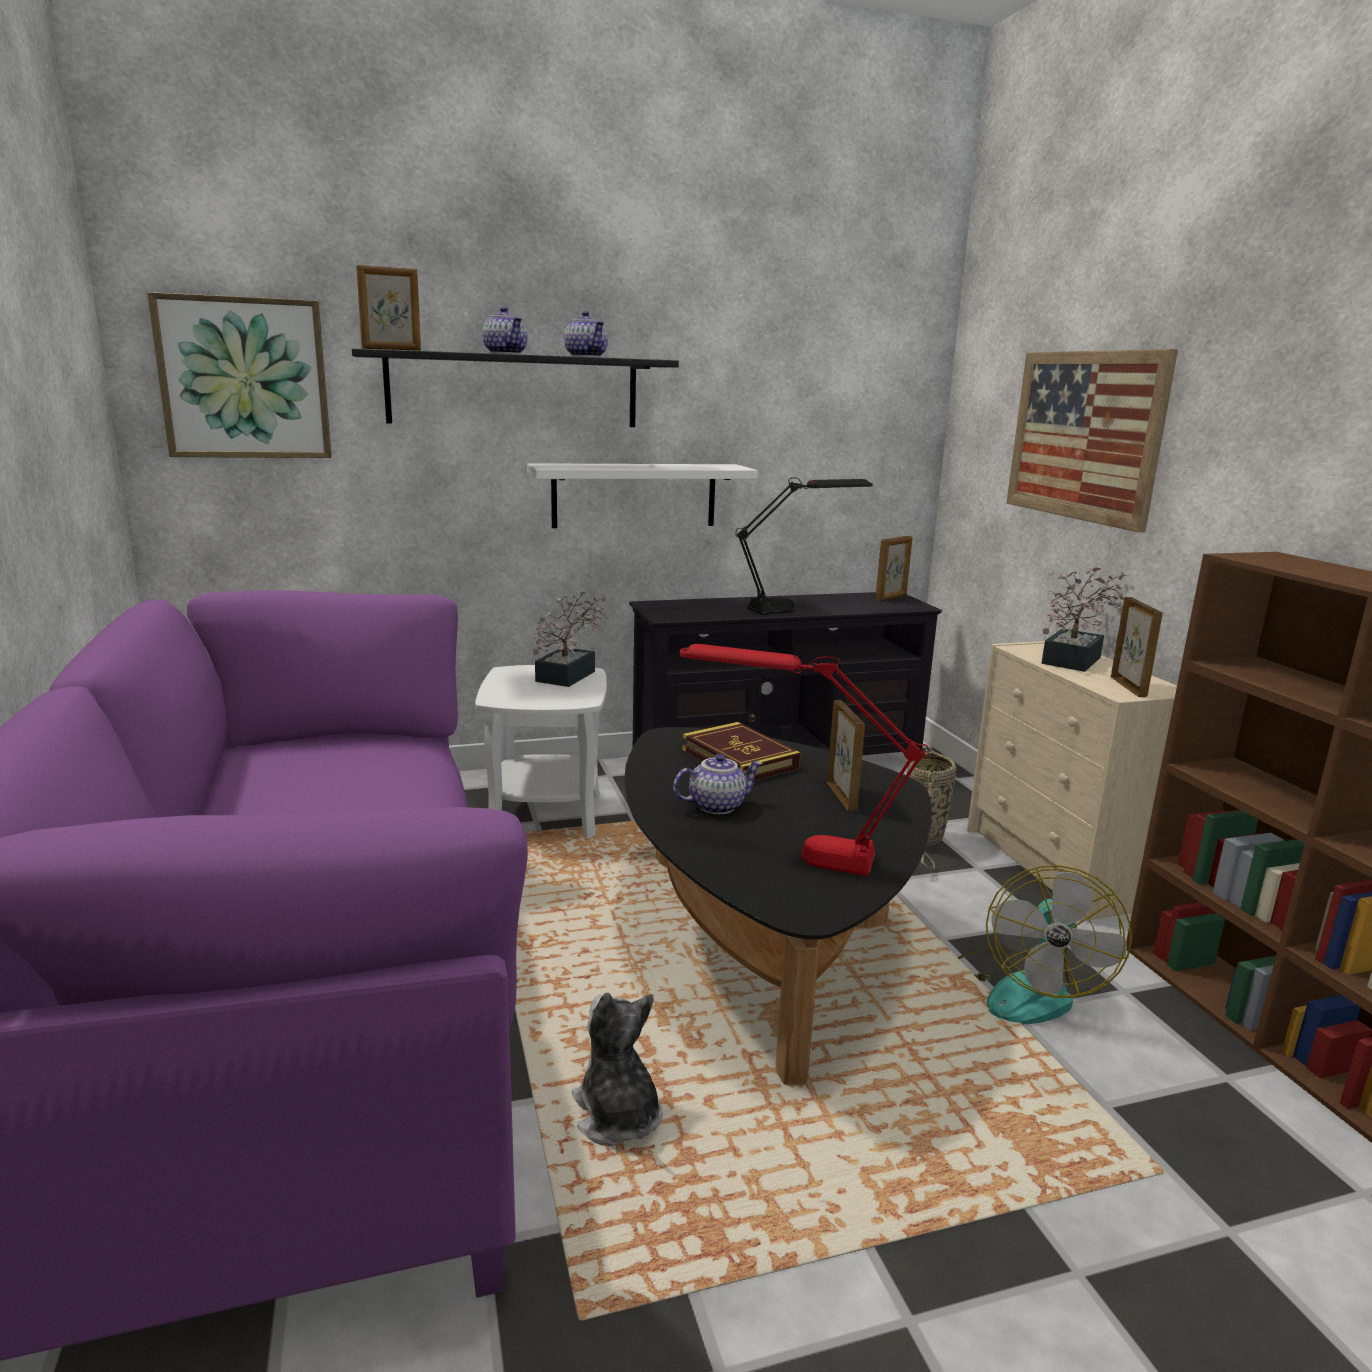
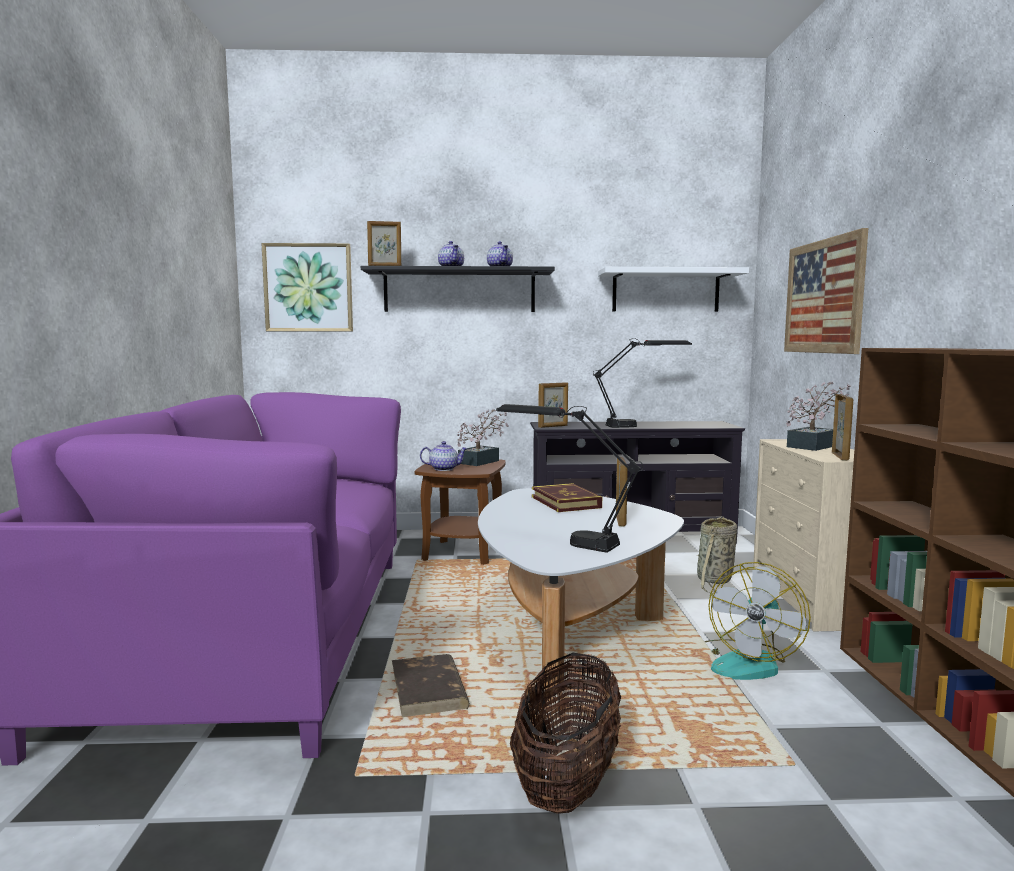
camera: 15 degrees right, 10 degrees down
(545, 815) = (462, 552): white side table -> brown side table
(617, 1115) = (428, 691): plush toy -> brown book
(634, 495) = (534, 354): white shelf -> white shelf (665, 291)
(717, 805) = (533, 520): teapot -> teapot (444, 469)
(760, 943) = (568, 622): black coffee table -> white coffee table
(790, 851) = (564, 539): red table lamp -> black table lamp
(891, 598) = (713, 423): picture frame -> picture frame (553, 426)
(894, 1264) = (567, 781): none -> basket

